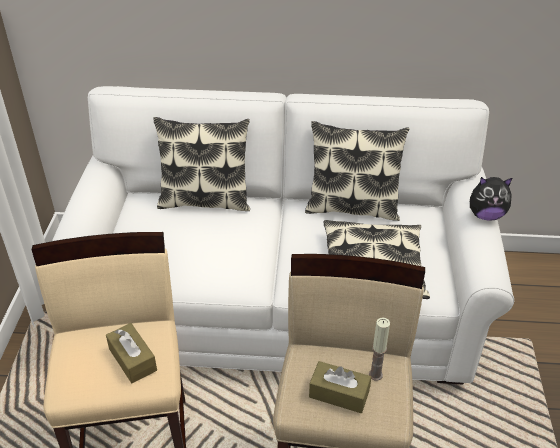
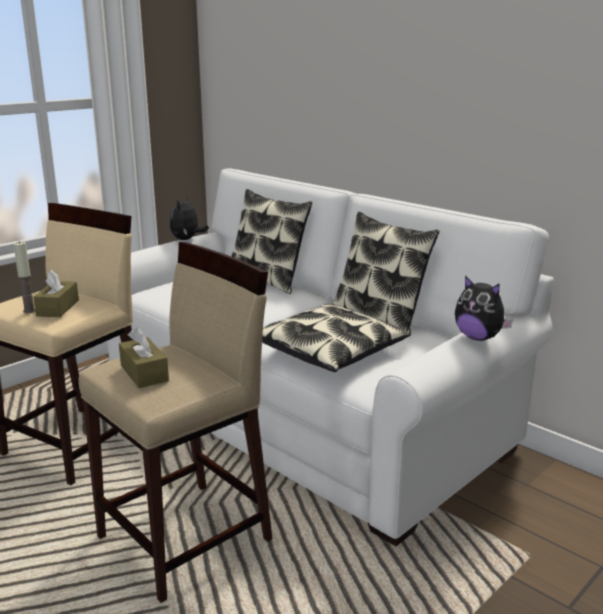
camera: 40 degrees right, 20 degrees down
(92, 188) = (187, 239): none -> plush toy
(375, 374) = (191, 376): candle -> candle (29, 311)

